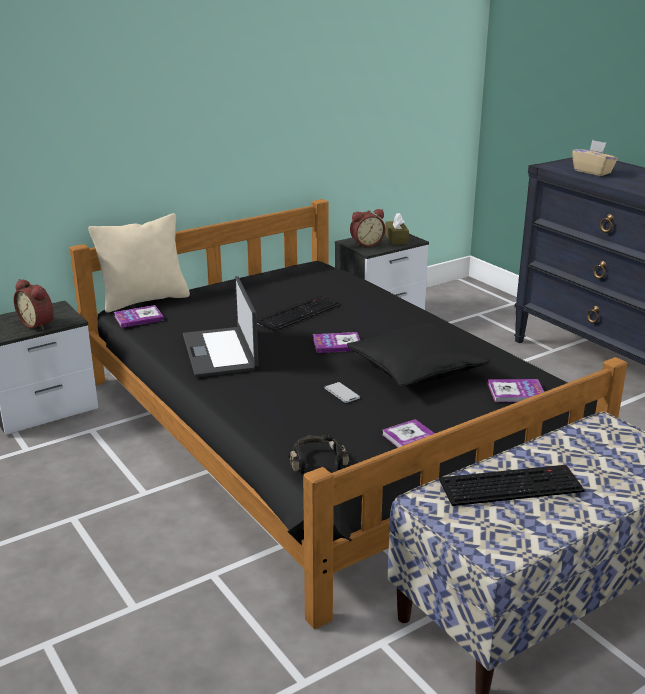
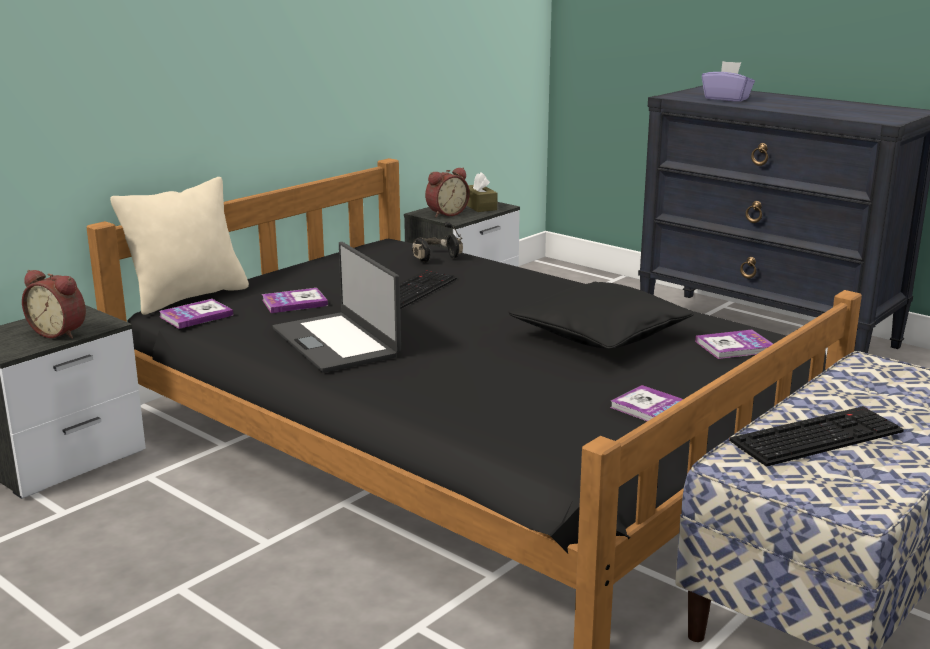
camera: 15 degrees left, 5 degrees down
(316, 463) = (551, 448): black headphones -> black headphones (433, 257)
(337, 344) = (482, 319): book -> book (294, 302)
(342, 393) = (527, 370): phone -> none
(592, 172) = (726, 99): beige tissue box -> purple tissue box

